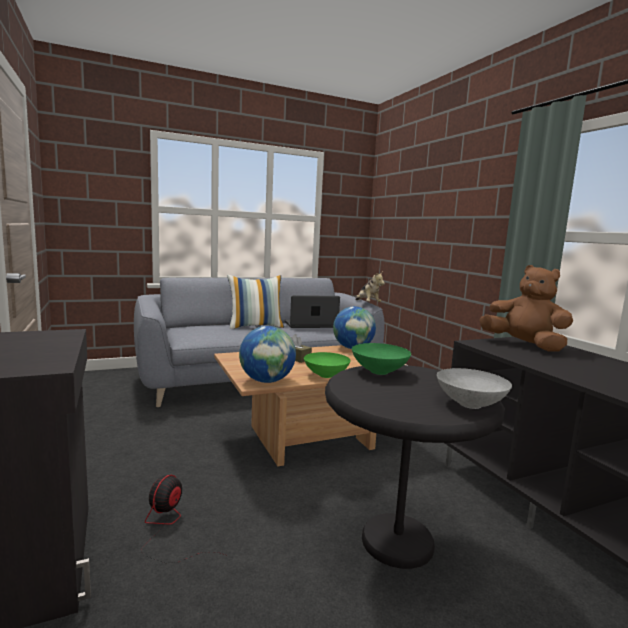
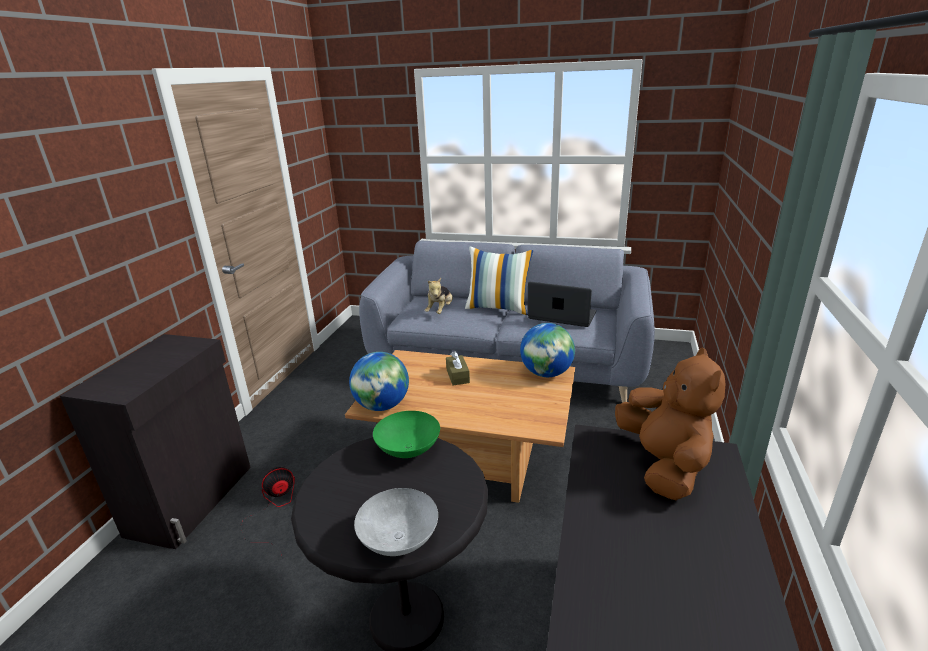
camera: 40 degrees right, 15 degrees up
(326, 375) = (447, 414): green bowl -> none
(367, 304) = (637, 302): plush toy -> plush toy (440, 311)

